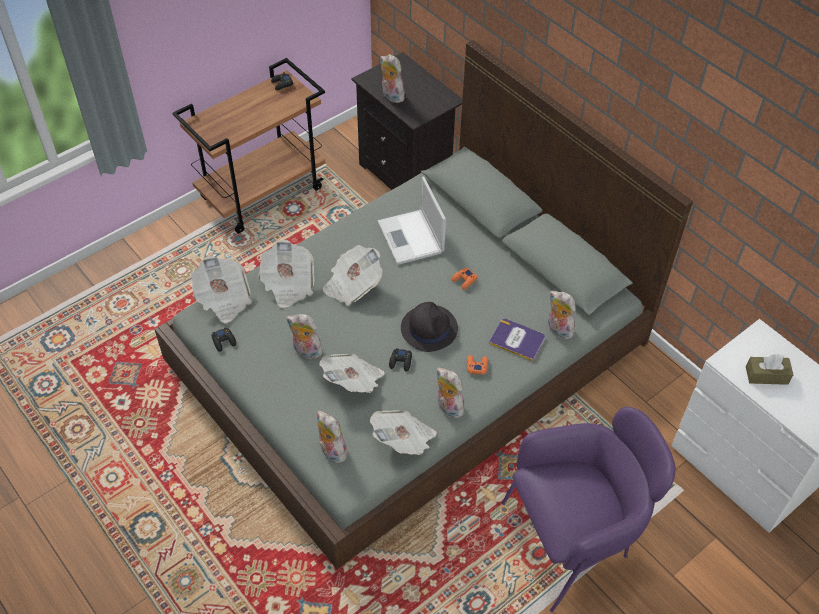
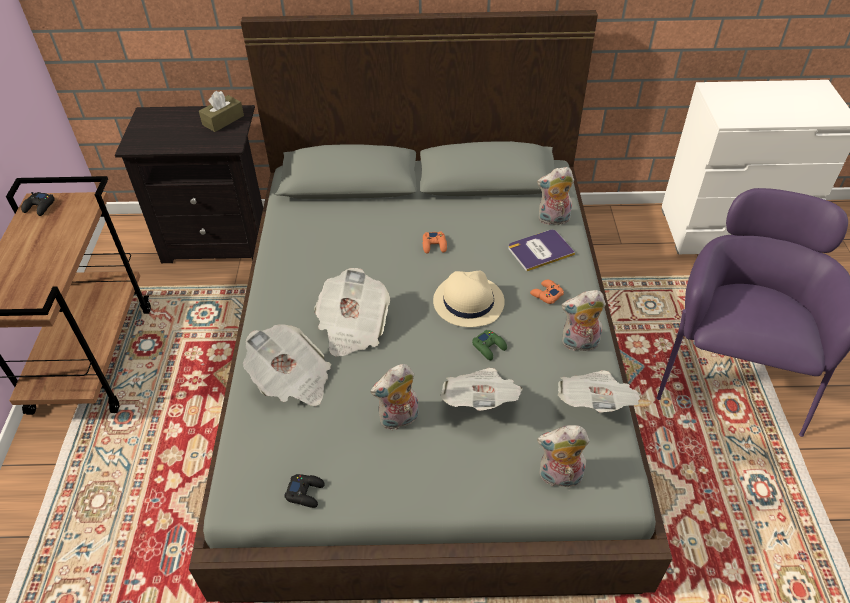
camera: 50 degrees left, 5 degrees down
(223, 299) = (244, 455): newspaper -> none
(391, 96) = (179, 143): plush toy -> none
(401, 362) = (489, 347): black game controller -> green game controller
(411, 238) = (342, 250): laptop -> none
(429, 328) = (468, 301): black hat -> beige hat
(766, 375) = (760, 108): brown tissue box -> brown tissue box (223, 120)

